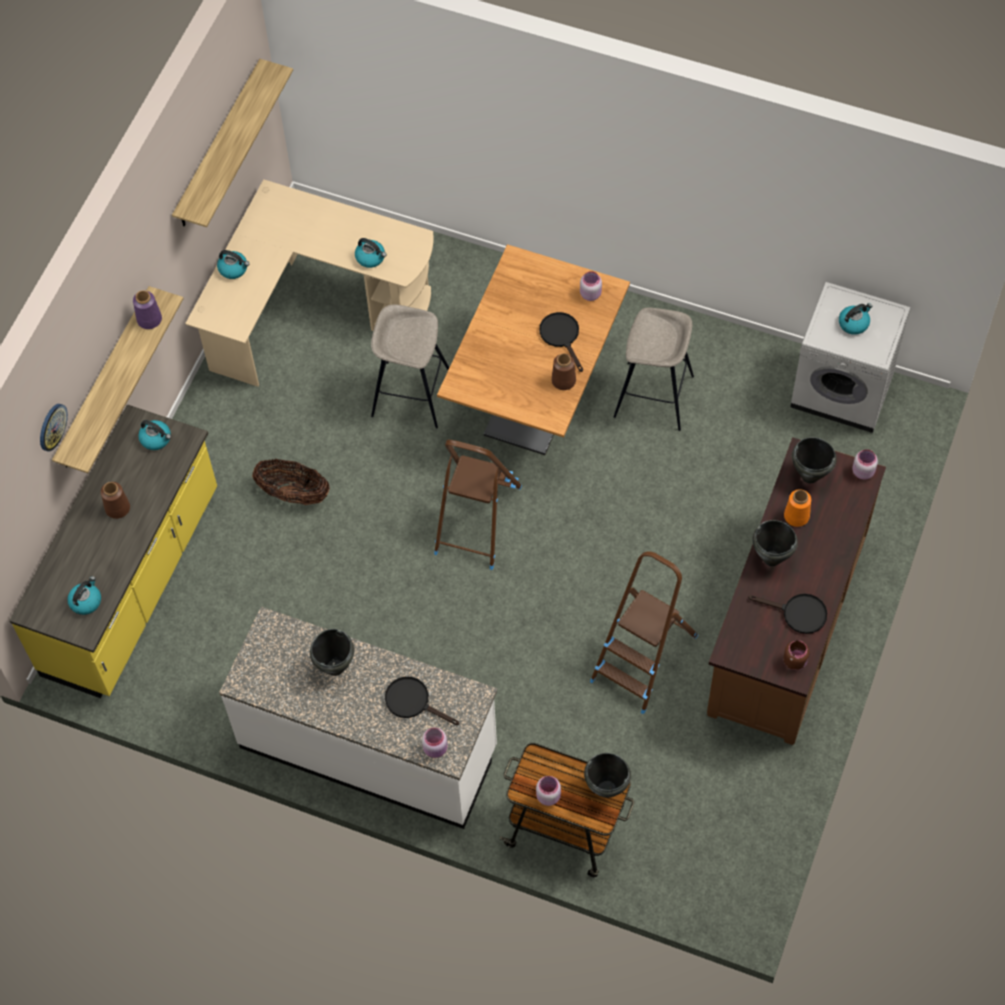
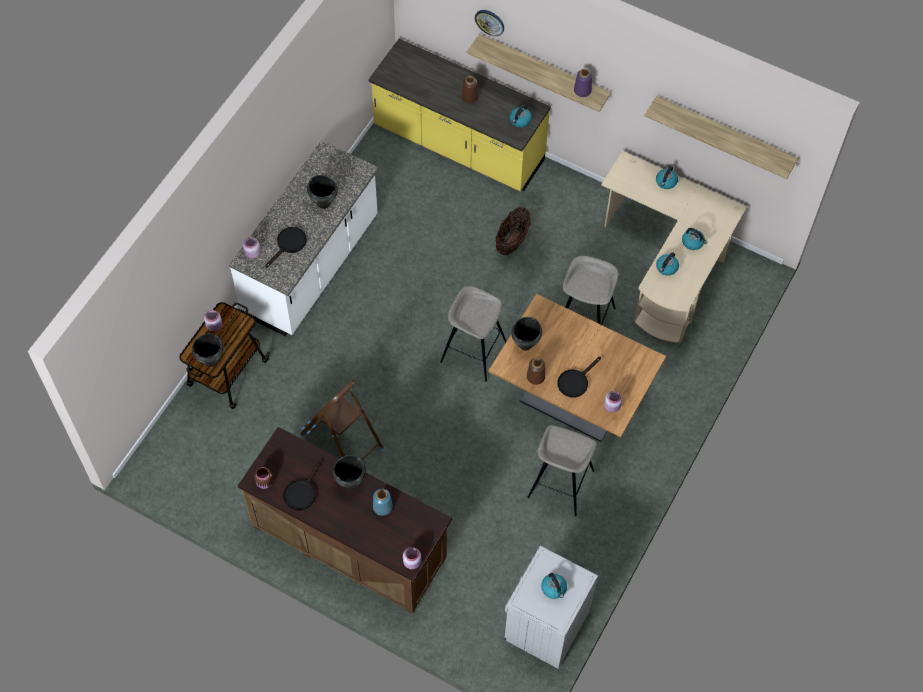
camera: 95 degrees right, 0 degrees up
(86, 601) = (404, 77): kettle -> kettle (693, 242)
(478, 518) = (473, 351): brown step ladder -> grey stool
(562, 336) = (575, 381): black frying pan -> black frying pan turned 150 degrees clockwise
(797, 516) = (382, 507): orange vase -> blue vase
(809, 475) = (415, 523): black cooking pot -> black cooking pot (525, 345)

